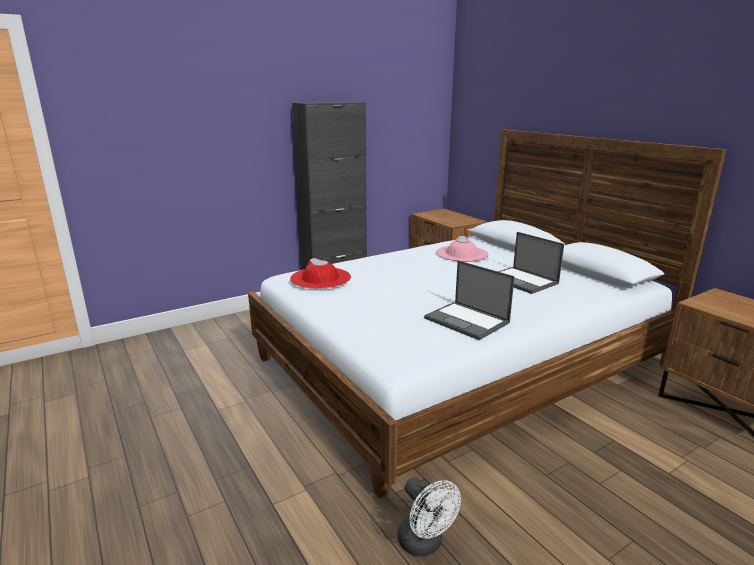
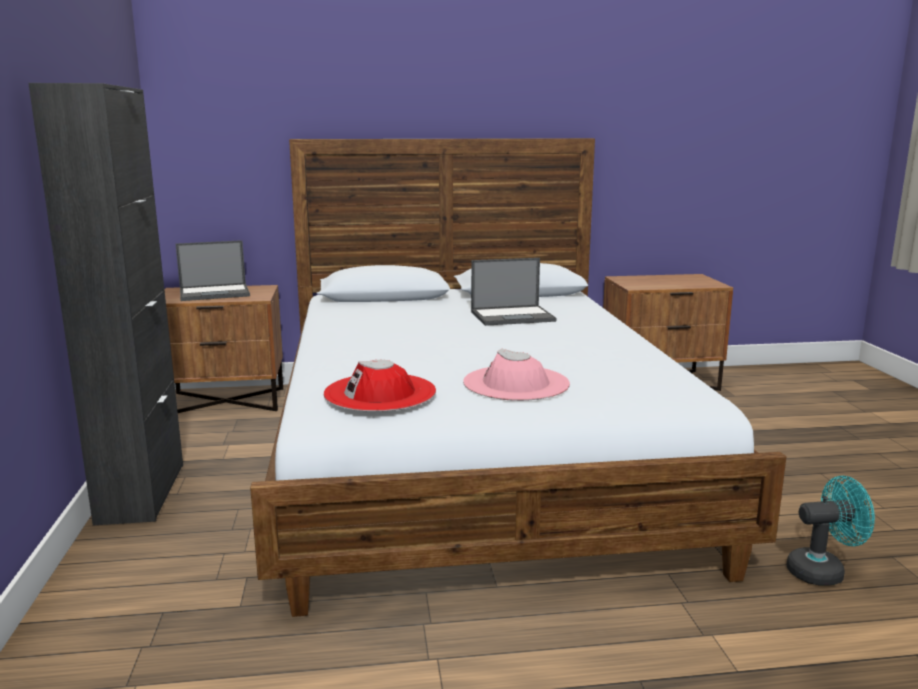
camera: 65 degrees left, 5 degrees down
(425, 544) = (823, 571): white fan -> turquoise fan
(462, 254) = (385, 317): pink hat -> pink hat (516, 383)
(467, 321) = (610, 355): laptop -> laptop (215, 293)

